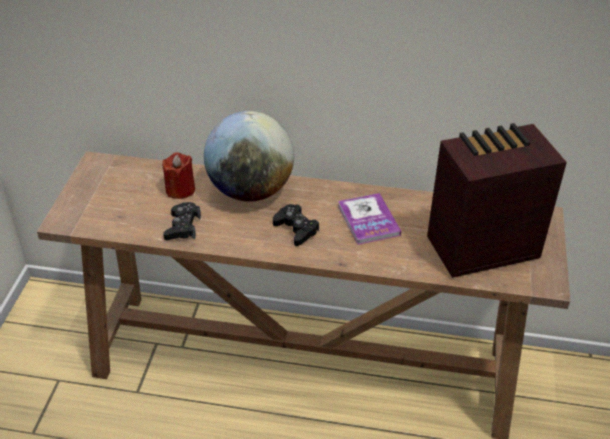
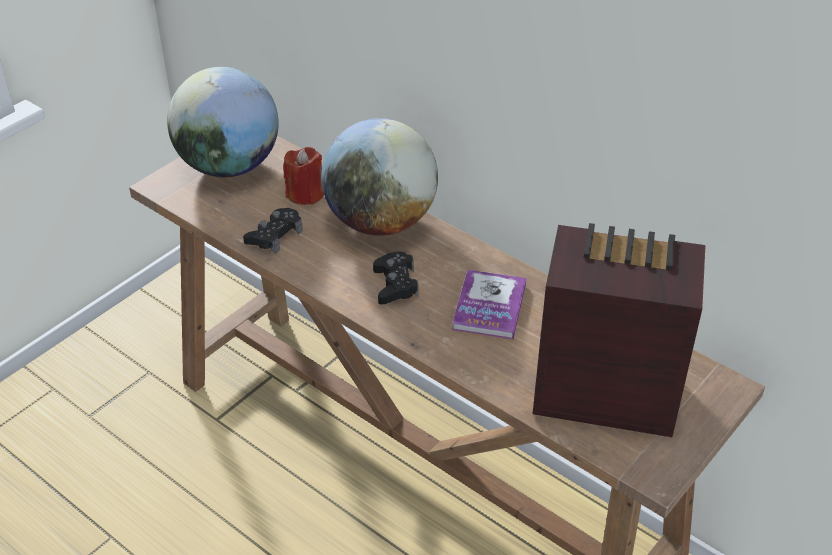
camera: 30 degrees right, 0 degrees up
(105, 189) = (229, 167): none -> globe

